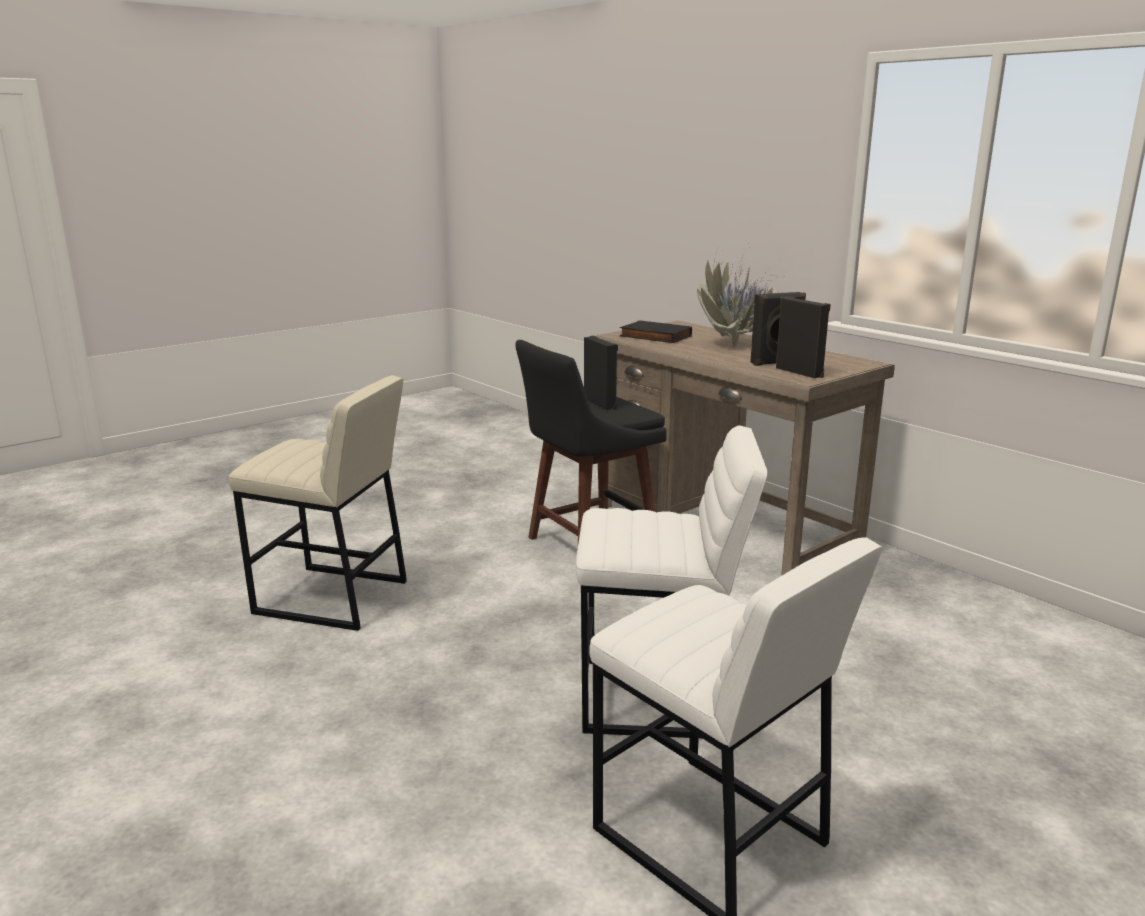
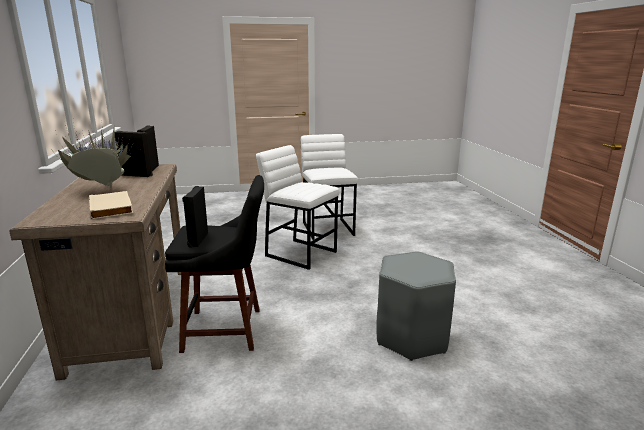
camera: 150 degrees left, 0 degrees up
(335, 597) = (411, 337): beige chair -> grey stool
(654, 336) = (112, 208): black book -> beige book

